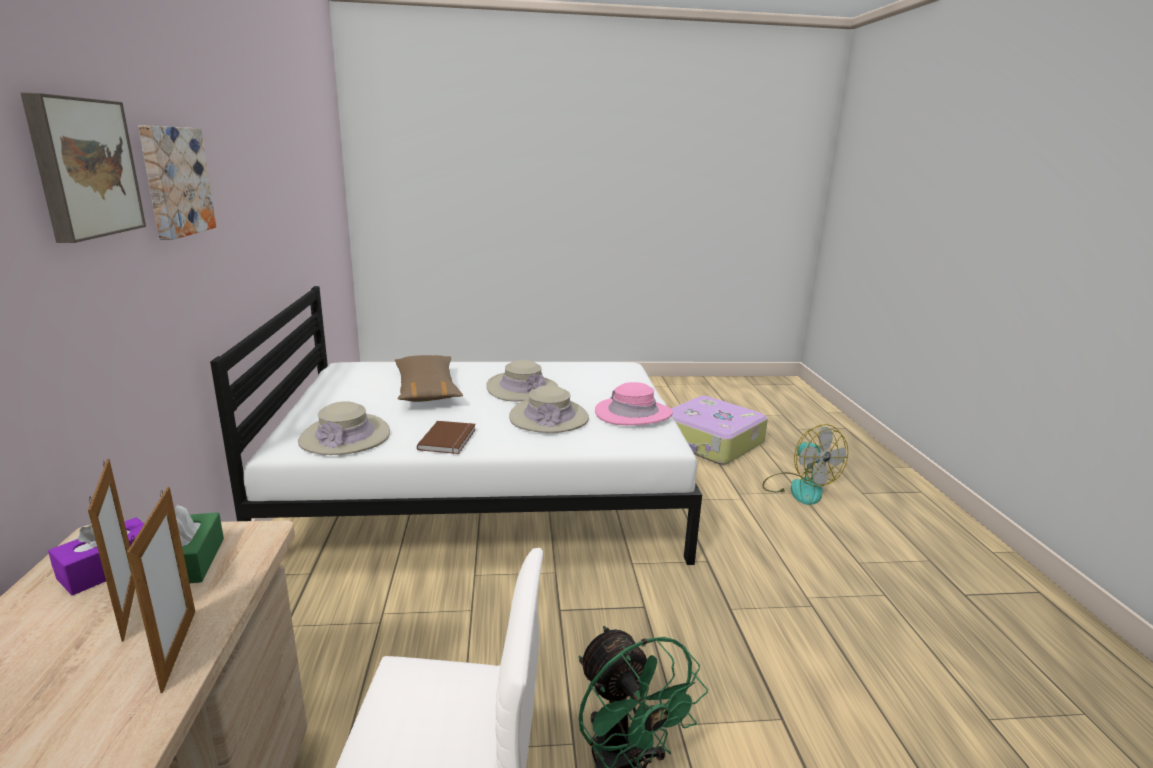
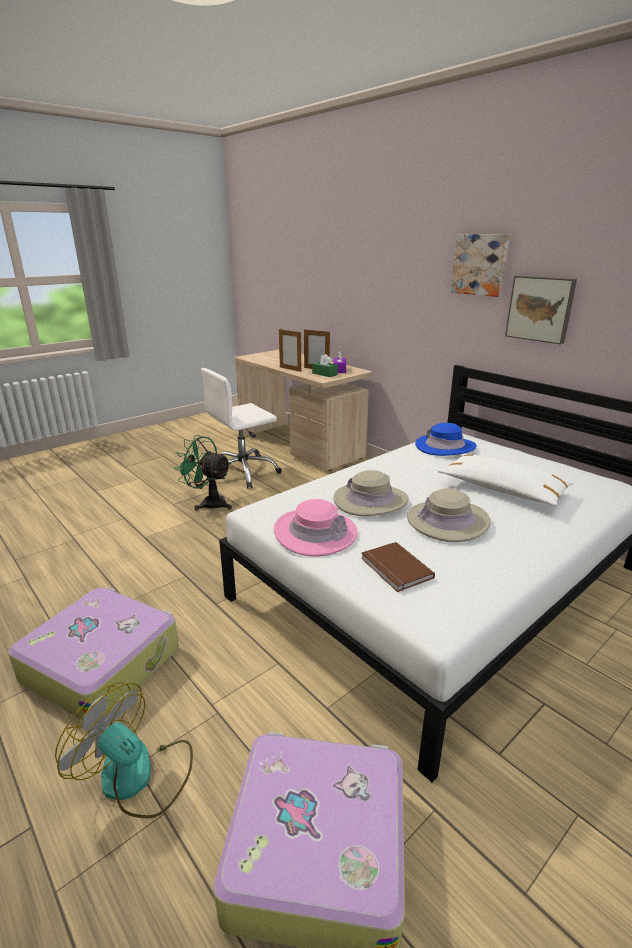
camera: 145 degrees right, 5 degrees up
(82, 167) = (419, 252): picture -> picture (540, 309)
(345, 437) = (445, 446): beige hat -> blue hat
(427, 389) = (502, 489): brown pillow -> white pillow
(449, 439) = (393, 463): brown book -> brown book (394, 569)
(832, 554) = (102, 663): none -> suitcase

